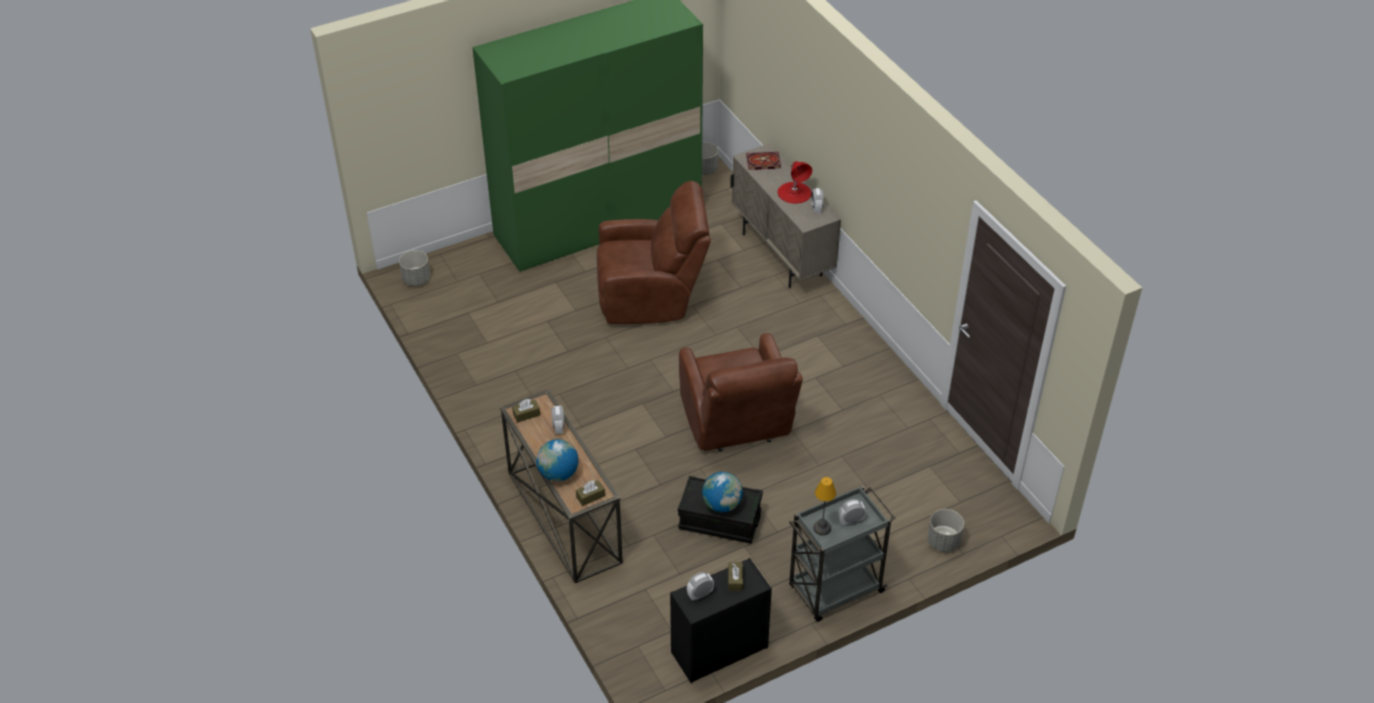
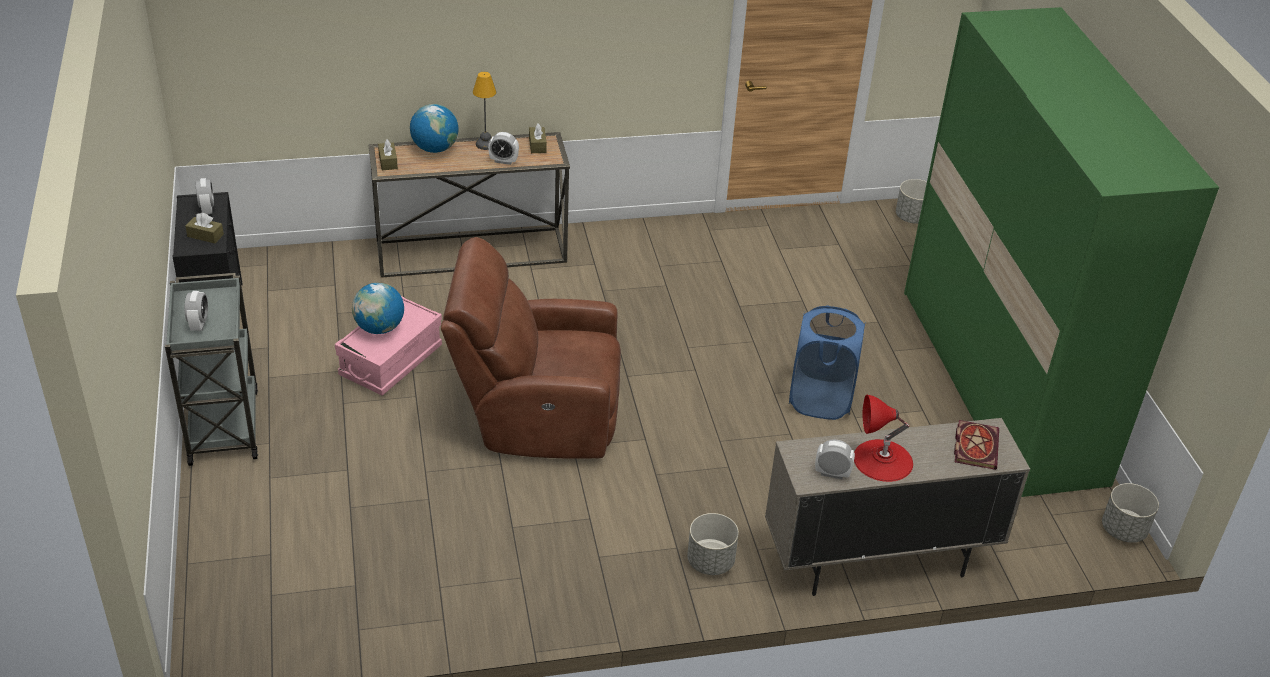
camera: 105 degrees right, 5 degrees down
(652, 297) = (820, 399): brown armchair -> blue laundry basket
(719, 521) = (391, 361): black storage box -> pink storage box
(821, 528) = (208, 298): table lamp -> table lamp (485, 144)
(943, 541) = (219, 551): grey planter -> grey planter (710, 562)

